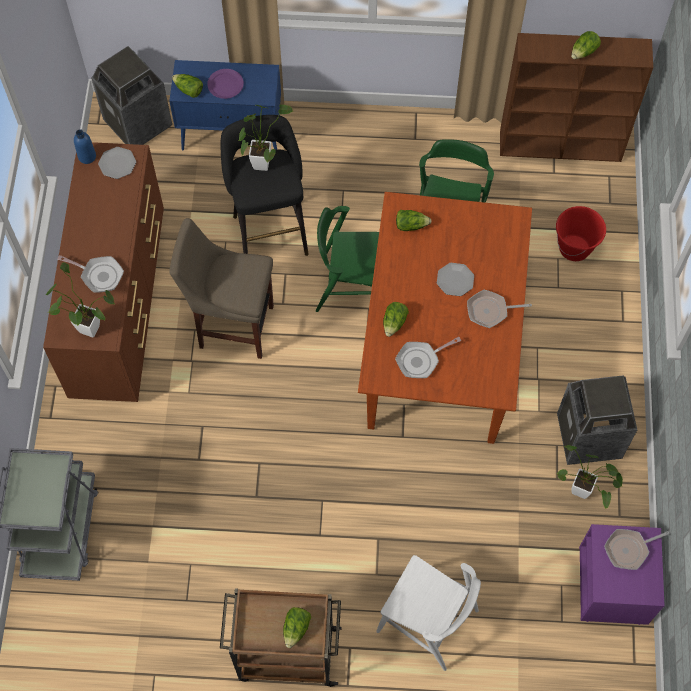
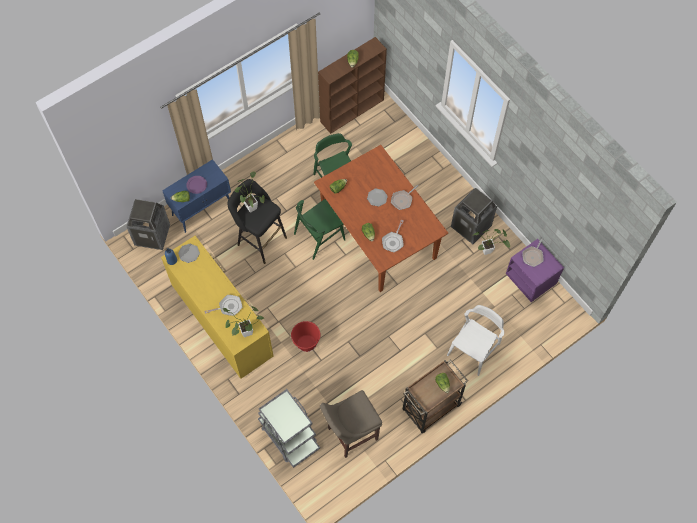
camera: 40 degrees left, 0 degrees up
(120, 303) = (222, 321): brown dresser -> yellow dresser
(232, 325) = (282, 293): beige stool -> beige stool (350, 434)
(428, 621) = (473, 350): white chair -> white chair turned 45 degrees counterclockwise
(574, 248) = (397, 151): red bucket -> red bucket (306, 343)

